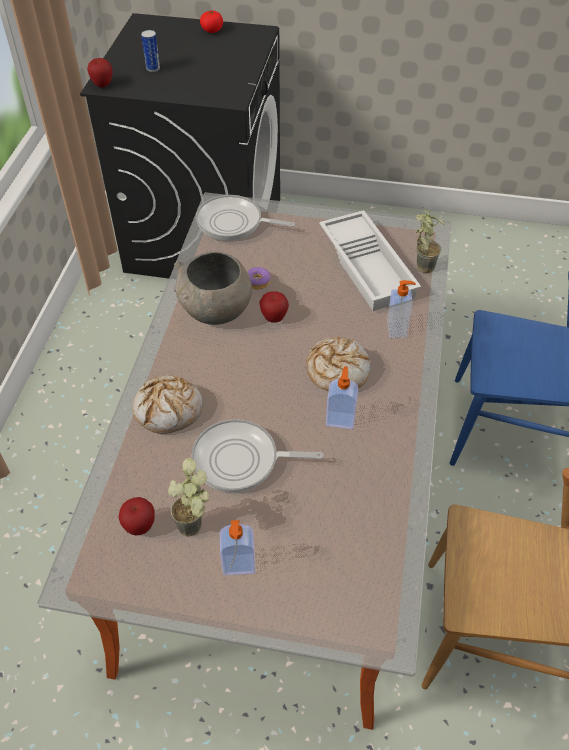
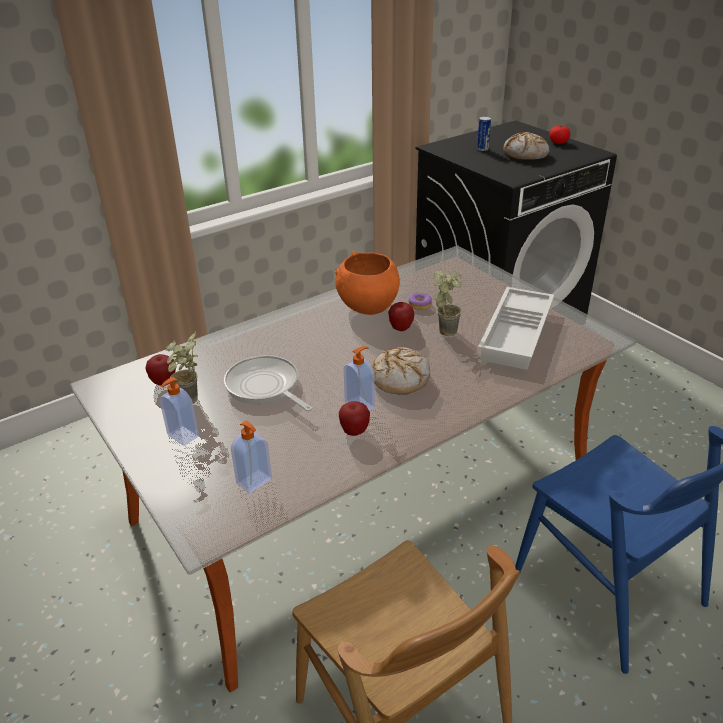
camera: 45 degrees right, 15 degrees down
(103, 85) = (436, 147): apple -> apple (354, 432)
(169, 410) = (264, 339): bread -> bread (525, 154)
(216, 312) = (367, 307): grey bowl -> orange bowl
(233, 223) = (451, 268): frying pan -> none
(397, 329) = (483, 380): soap dispenser -> soap dispenser (255, 482)
(420, 265) = (563, 353): potted plant -> potted plant (447, 329)

